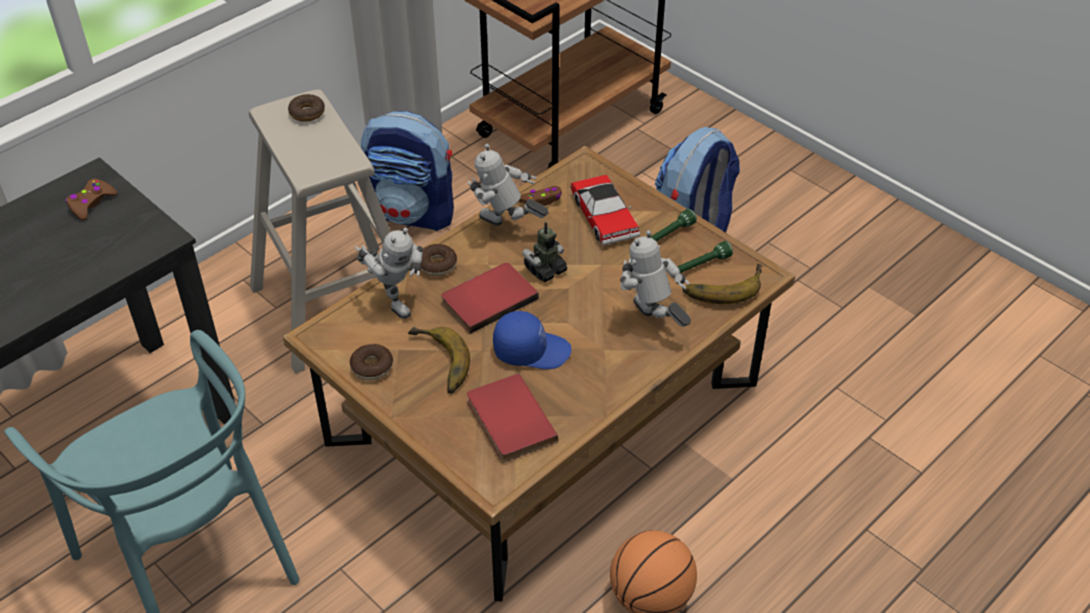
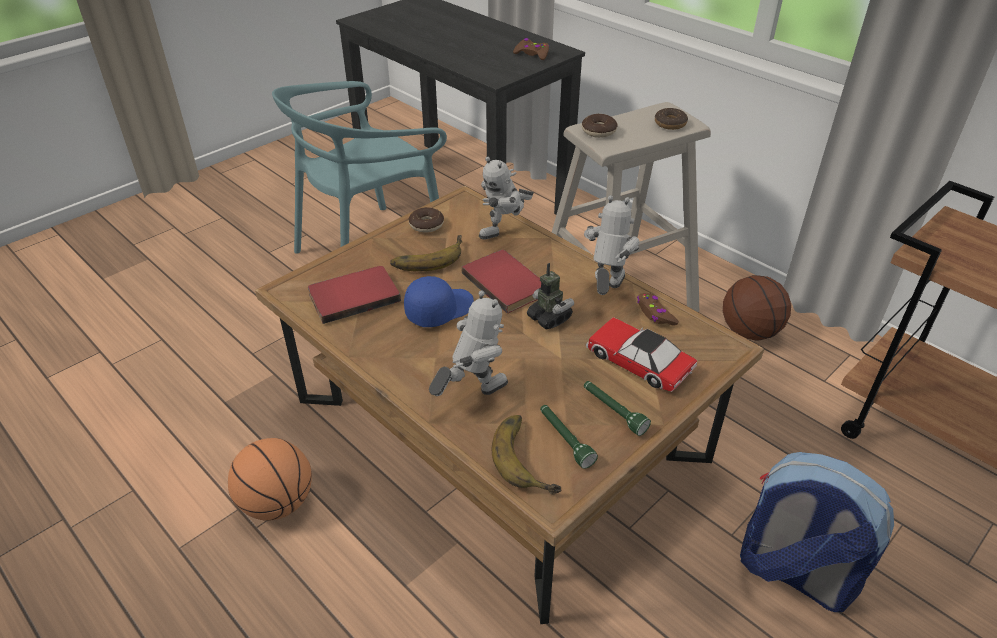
camera: 90 degrees right, 5 degrees down
(413, 213) = (750, 332): backpack -> basketball
(437, 265) = (549, 252): donut -> donut (599, 131)
(531, 350) = (439, 309): blue cap -> blue cap turned 135 degrees counterclockwise
(604, 217) = (638, 361): toy car -> toy car turned 60 degrees clockwise

